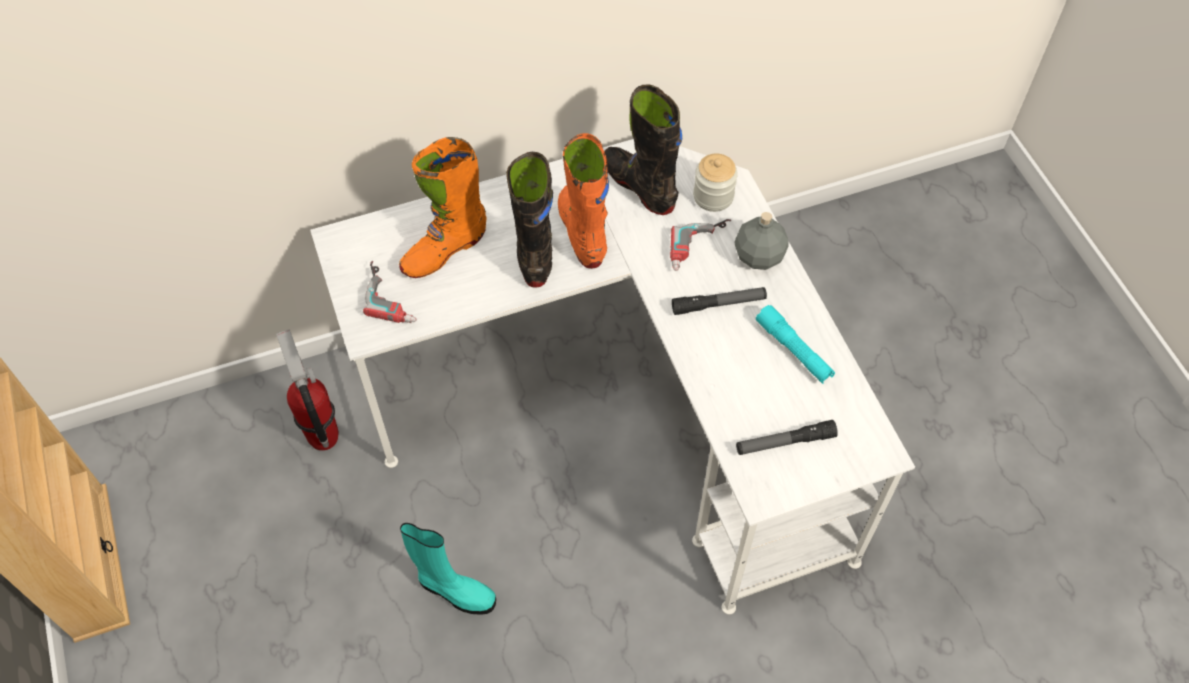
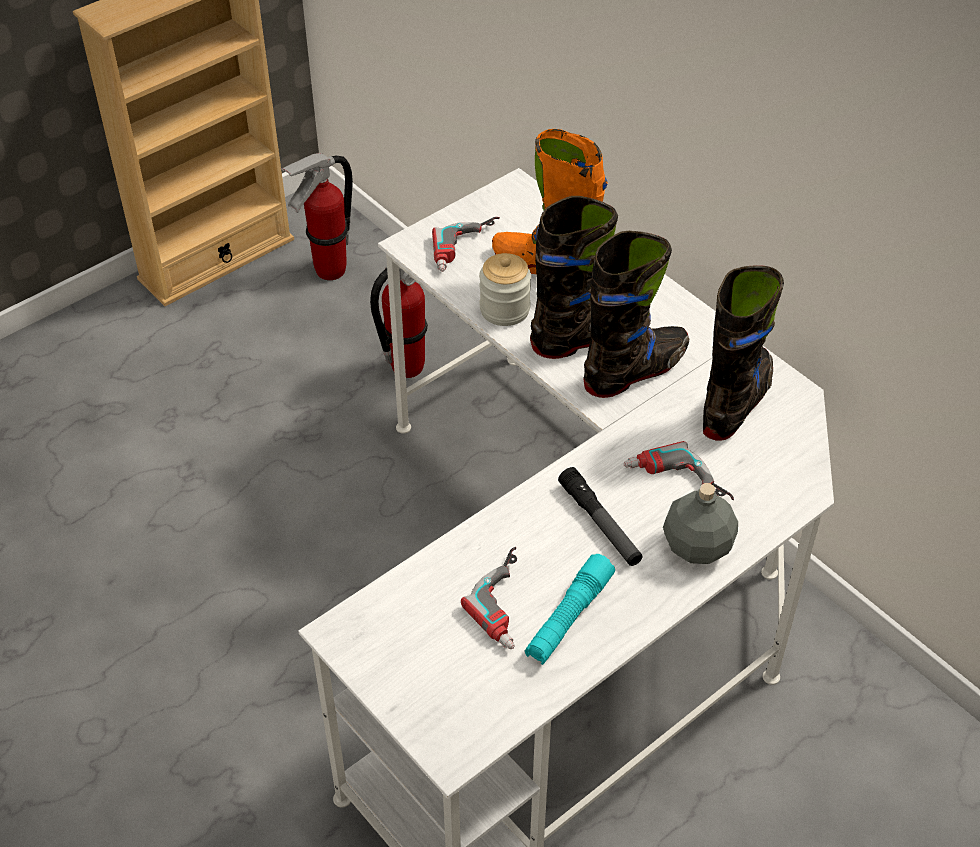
camera: 70 degrees right, 10 degrees down
(168, 466) = (329, 271): none -> fire extinguisher
(454, 591) = (275, 529): turquoise boot -> none
(582, 233) = (635, 371): orange boot -> black boot
(713, 196) = (765, 477): jar -> jar (504, 309)
(770, 380) = (511, 603): none -> power drill
(785, 442) = (426, 639): flashlight -> none

